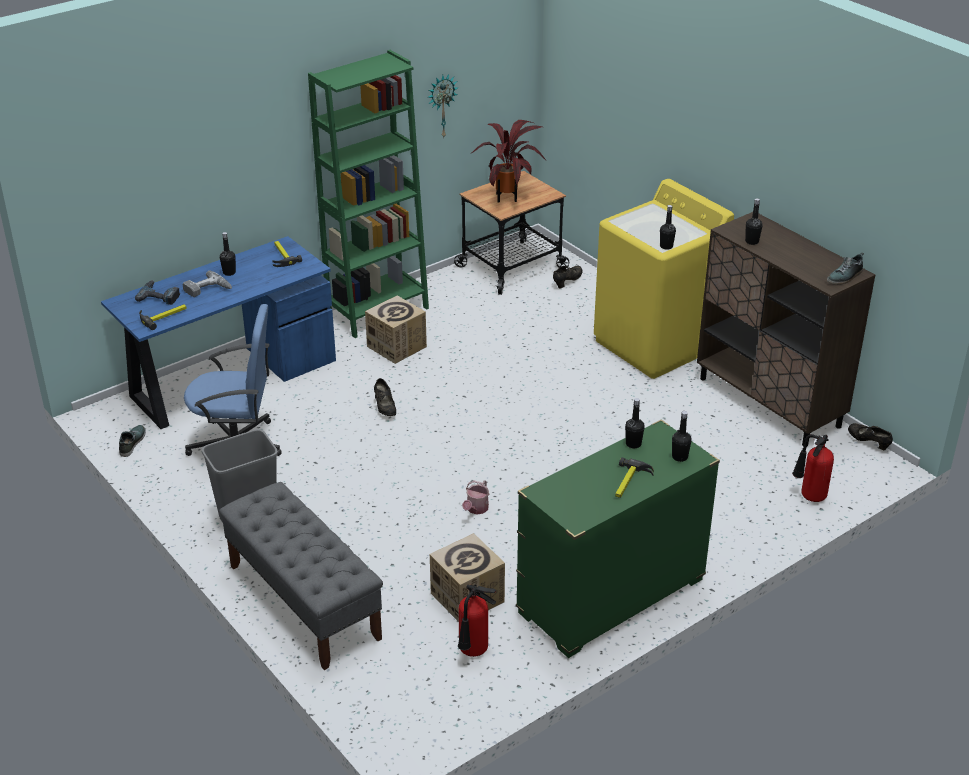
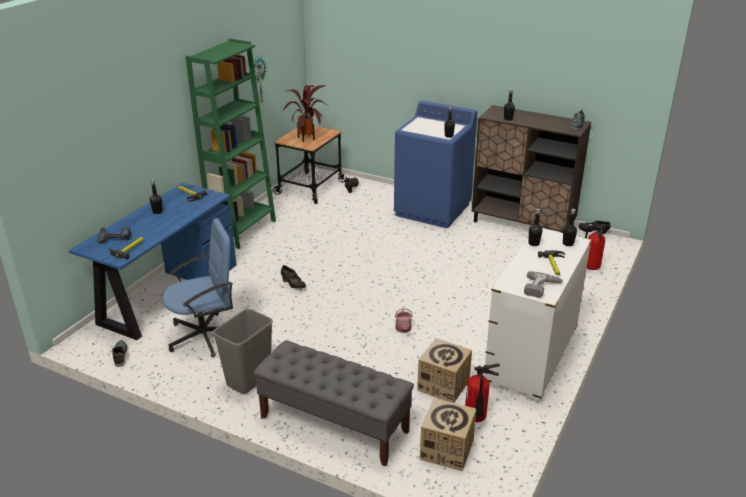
camera: 25 degrees left, 5 degrees down
(208, 290) = (150, 225): power drill -> power drill (542, 288)
(396, 346) = (272, 247): cardboard box -> cardboard box (446, 450)
(611, 597) = (531, 357): green dresser -> white dresser
(656, 344) = (433, 210): yellow washing machine -> blue washing machine

